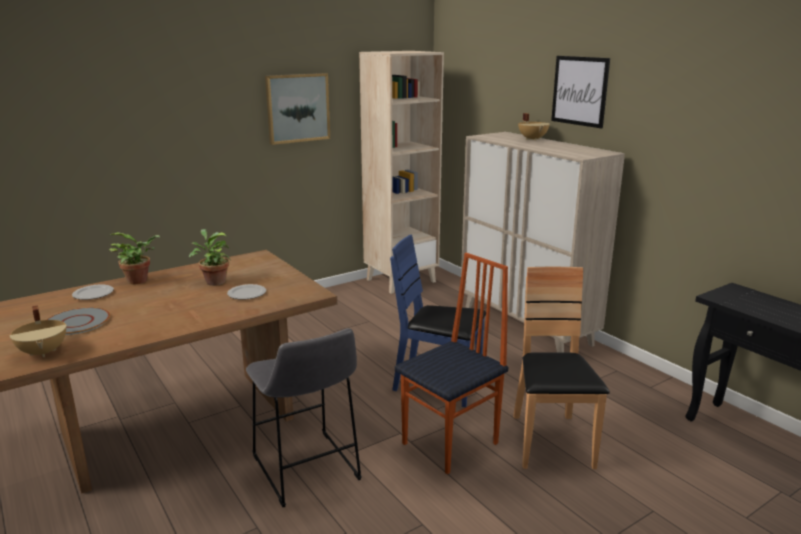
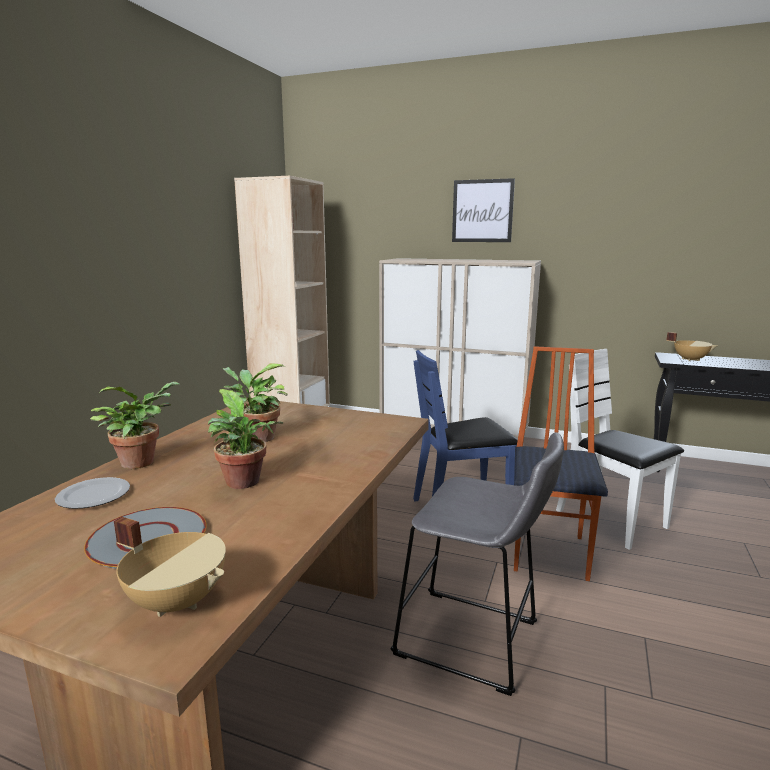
camera: 35 degrees left, 5 degrees down
(157, 308) = (244, 483): none -> potted plant
(246, 294) = (328, 440): plate -> none
(297, 108) = (184, 237): picture -> none
(533, 139) = (441, 259): beige cooking pot -> beige cooking pot (690, 359)
(550, 442) = (610, 520): brown chair -> white chair

